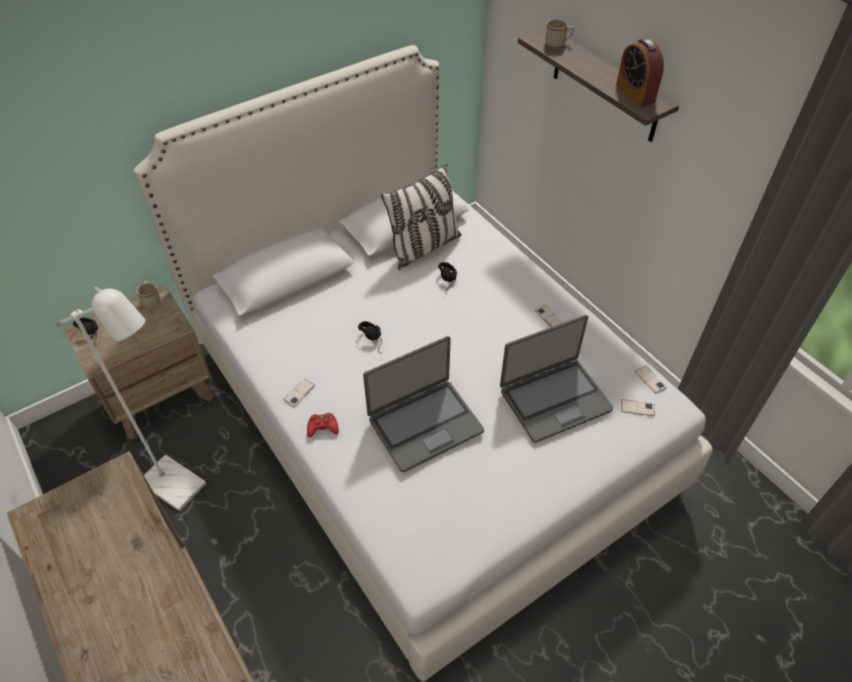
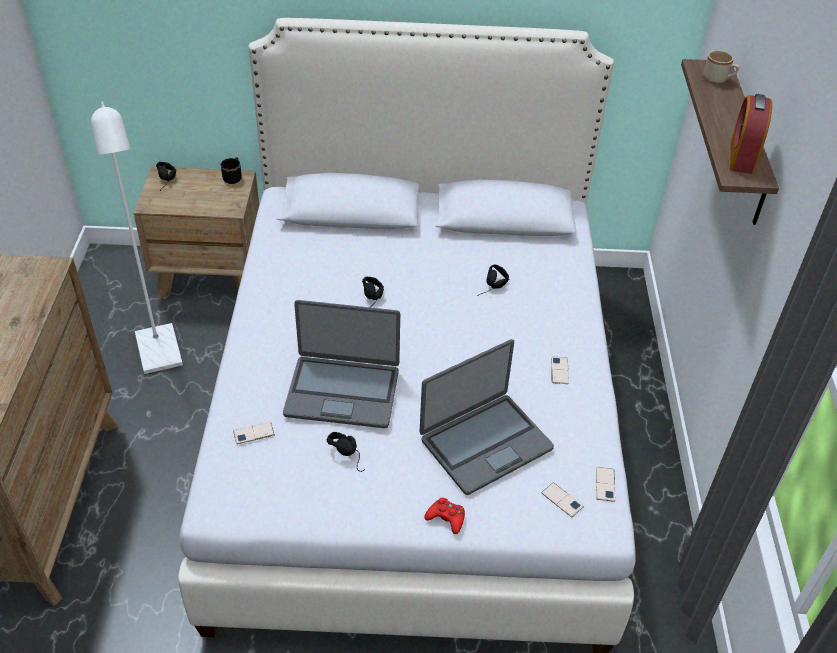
camera: 35 degrees right, 5 degrees down
(151, 300) = (233, 177): beige mug -> black mug
(299, 392) = (268, 307): phone -> phone (253, 433)
(323, 427) = (259, 344): red game controller -> red game controller (446, 518)
(424, 247) = (501, 247): pillow -> none
(478, 469) = (350, 454): none -> black headphones
(554, 399) = (485, 443): laptop -> laptop turned 45 degrees counterclockwise

